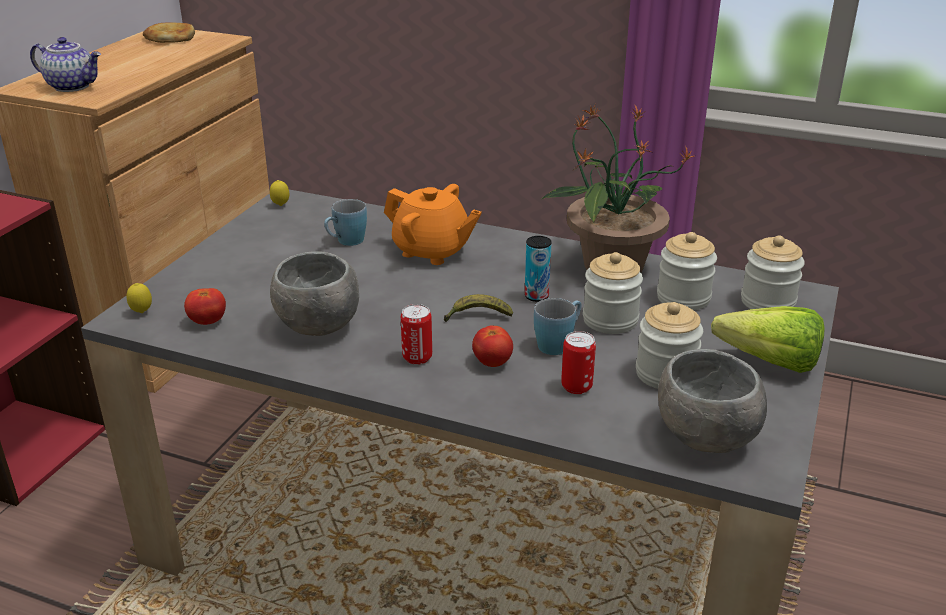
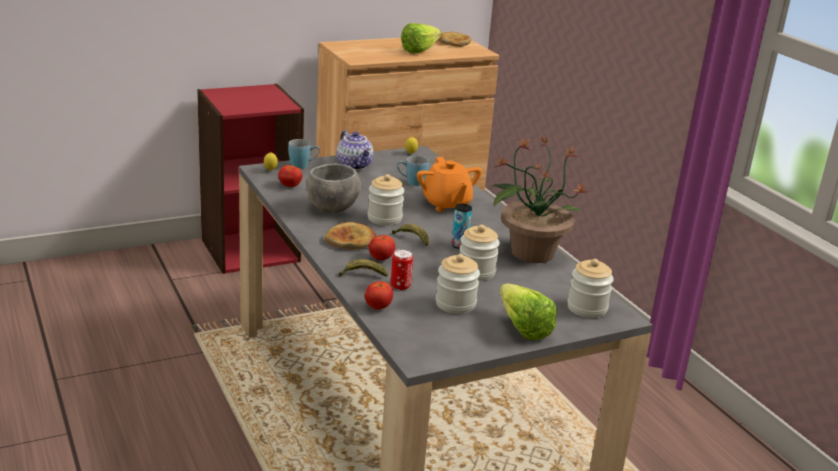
camera: 40 degrees right, 5 degrees down
(73, 86) = (358, 51): teapot -> teapot (355, 165)
(155, 59) = (423, 50): none -> lettuce
(417, 358) = (351, 240): can -> bread
(514, 398) = (362, 275): none -> banana
(558, 343) = (428, 267): blue mug -> blue mug (303, 166)
(606, 432) = (378, 307): none -> tomato
(683, 298) = (539, 283): jar -> jar (384, 218)
(706, 438) = (419, 334): grey bowl -> none

